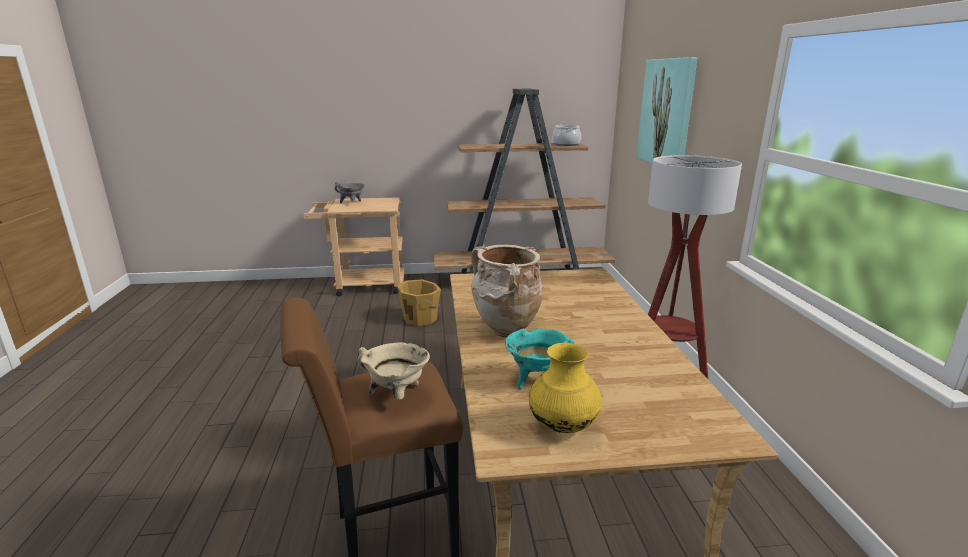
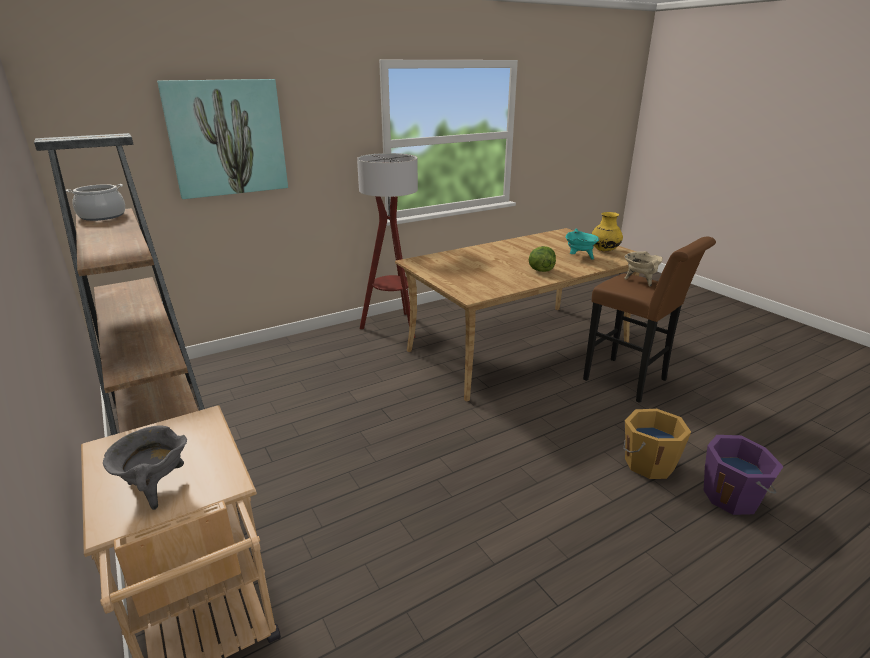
camera: 115 degrees left, 5 degrees up
(170, 483) = (732, 496): none -> purple bucket
(421, 318) = (337, 478): orange bucket -> orange bucket (647, 463)
(505, 330) = (540, 270): beige vase -> lettuce

